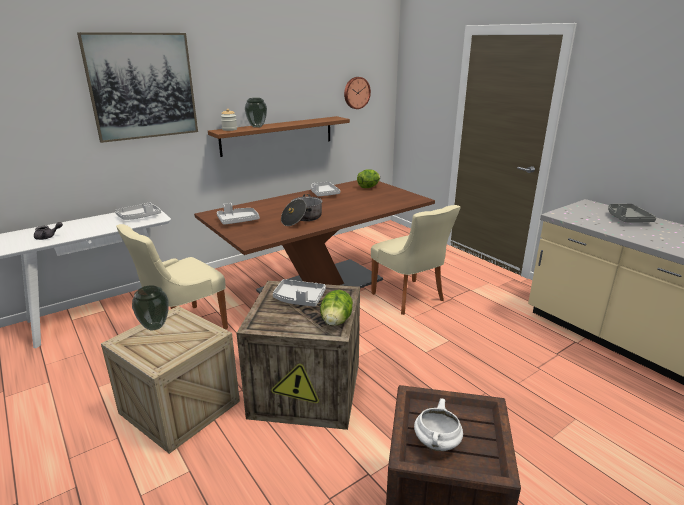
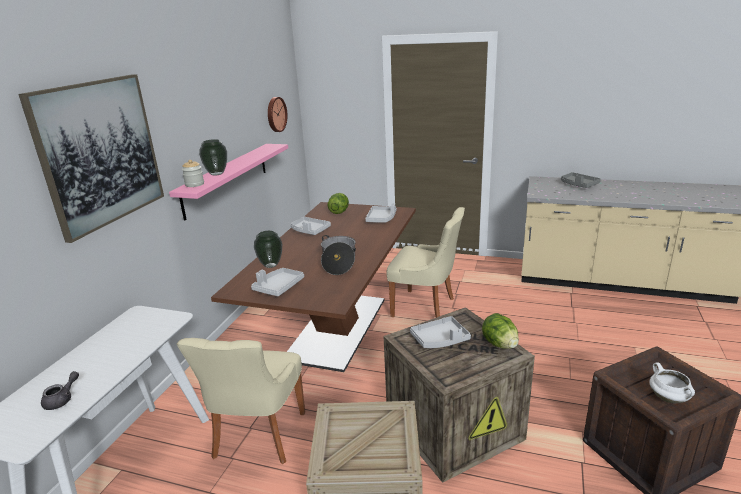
camera: 35 degrees left, 0 degrees up
(139, 217) = (145, 325): grey tray -> grey tray (381, 219)
(154, 327) = (333, 436): vase -> vase (270, 266)
(278, 135) = (226, 179): brown shelf -> pink shelf

